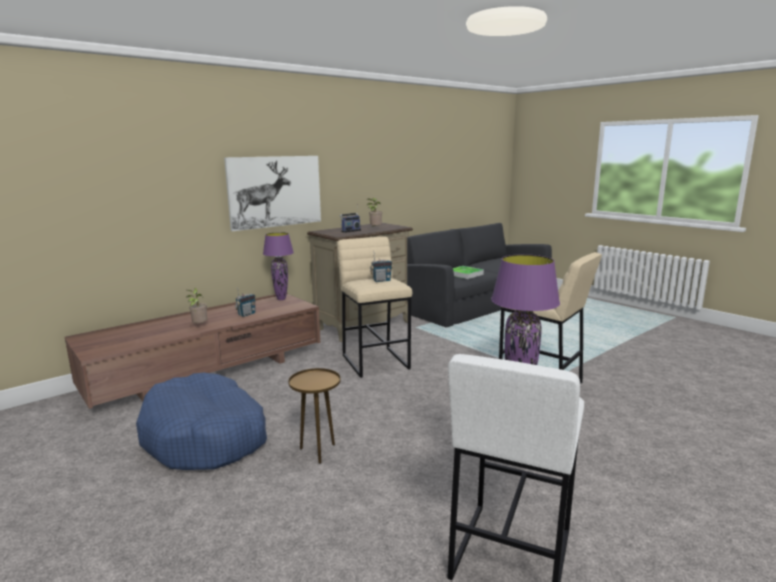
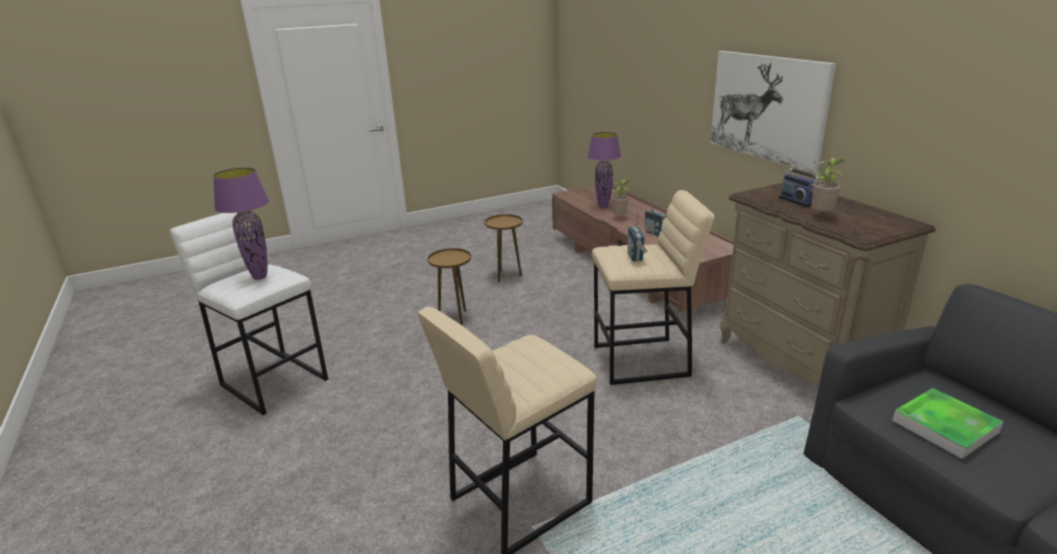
camera: 105 degrees right, 10 degrees up
(206, 437) = (506, 276): blue dog bed -> brown side table
(281, 299) = (717, 247): purple table lamp -> purple table lamp (603, 206)

